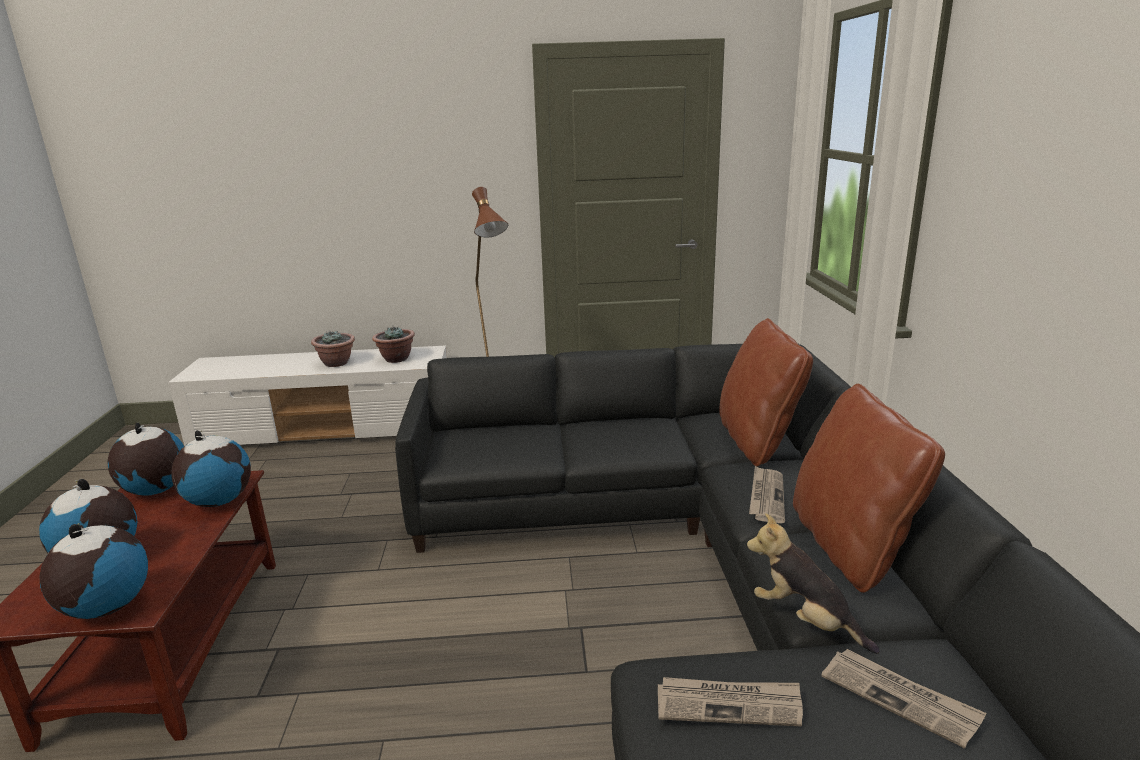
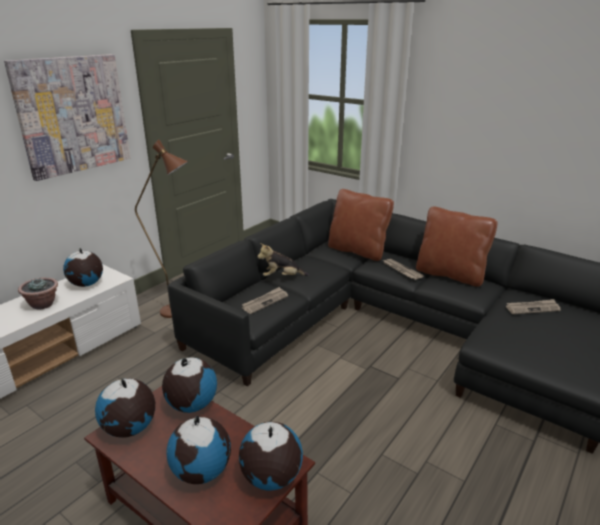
camera: 50 degrees left, 5 degrees up
(396, 359) = (86, 284): potted plant -> globe
(433, 151) = (73, 115): none -> picture
(729, 704) = (510, 336): newspaper -> newspaper (265, 301)
(805, 620) = (479, 303): plush toy -> plush toy (282, 277)

